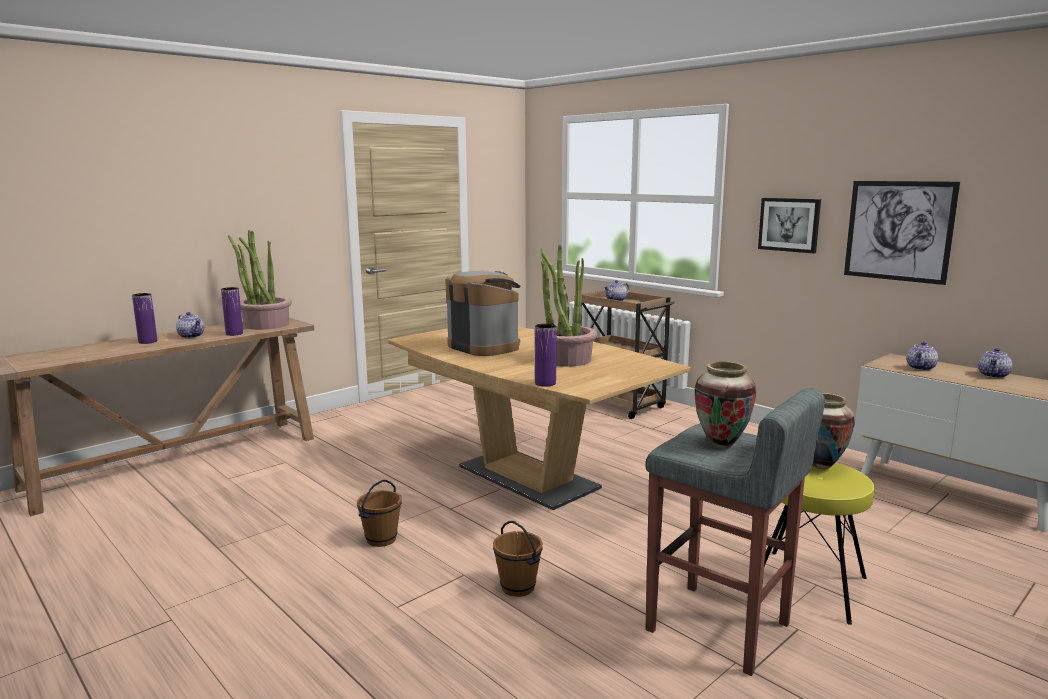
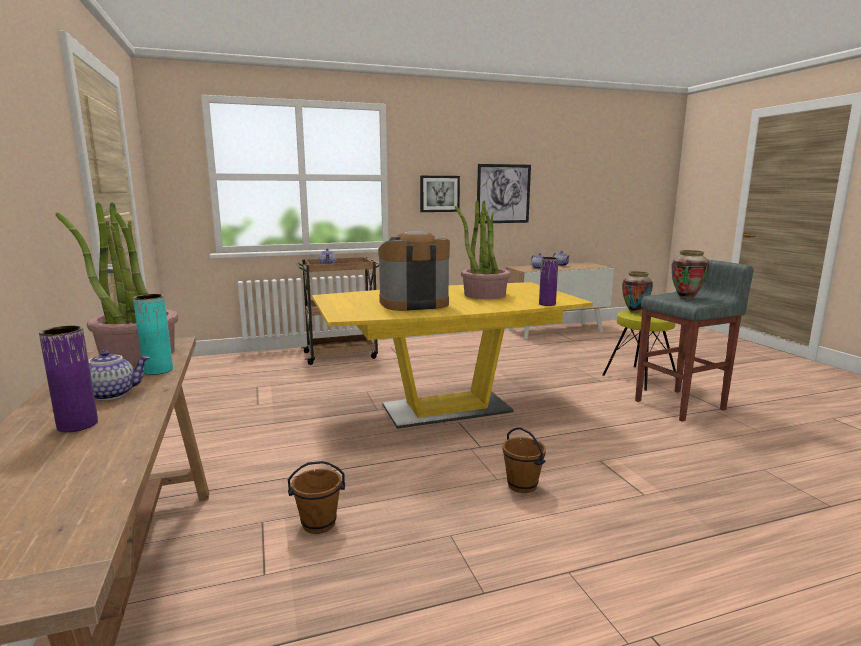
camera: 65 degrees left, 0 degrees up
(234, 334) = (158, 370): purple vase -> turquoise vase
(517, 587) = (625, 445): brown bucket -> brown bucket (319, 524)
(527, 477) = (446, 409): brown dining table -> yellow dining table

